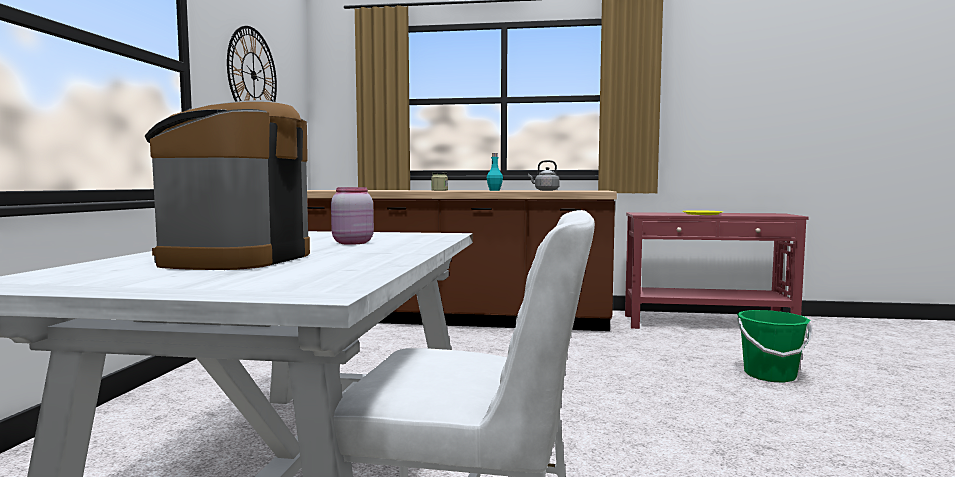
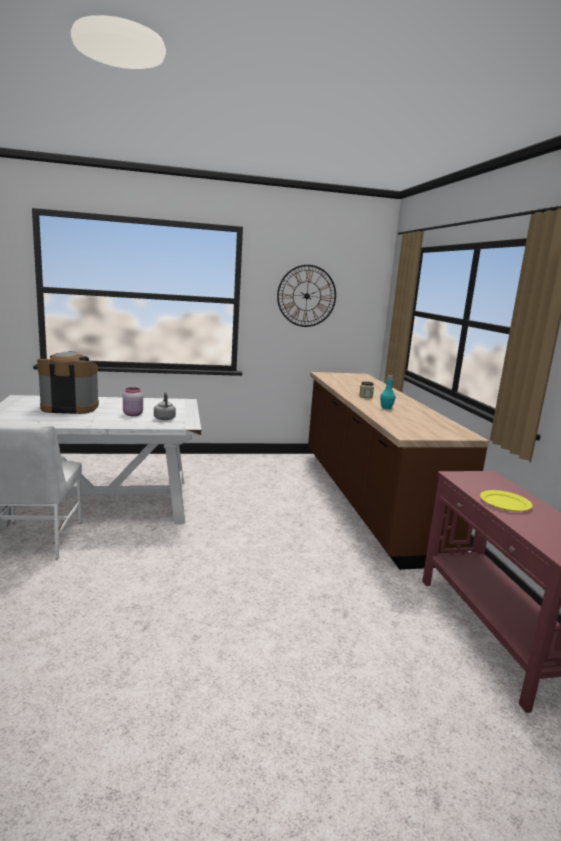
camera: 70 degrees right, 10 degrees up
(545, 190) = (402, 420): grey kettle -> grey kettle (164, 418)
(770, 375) = (313, 654): green bucket -> none

